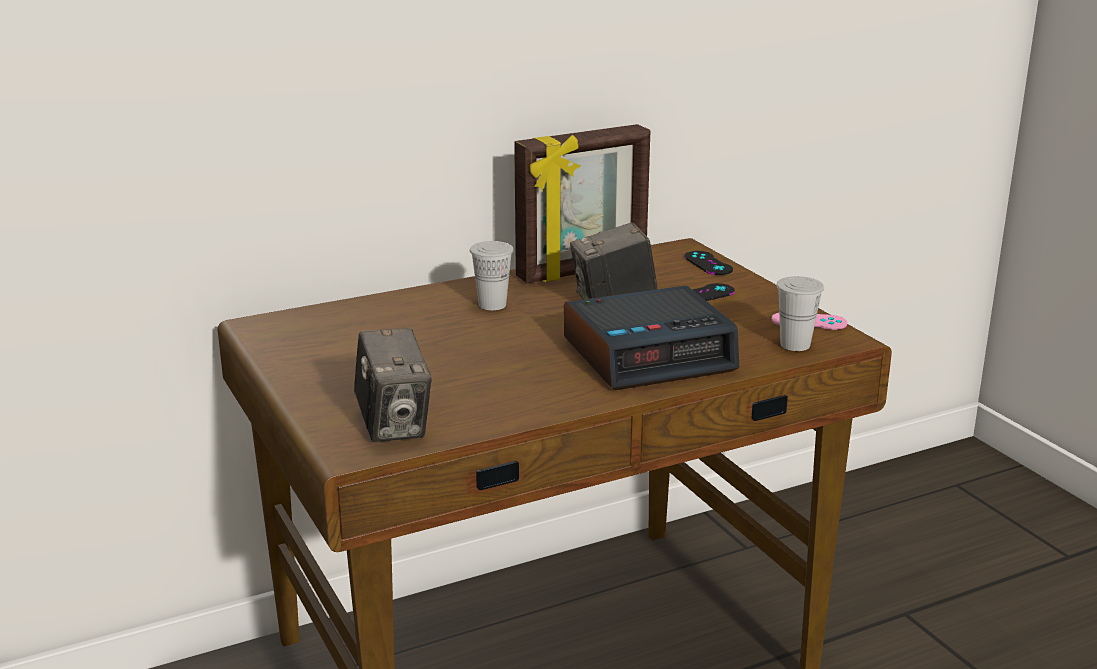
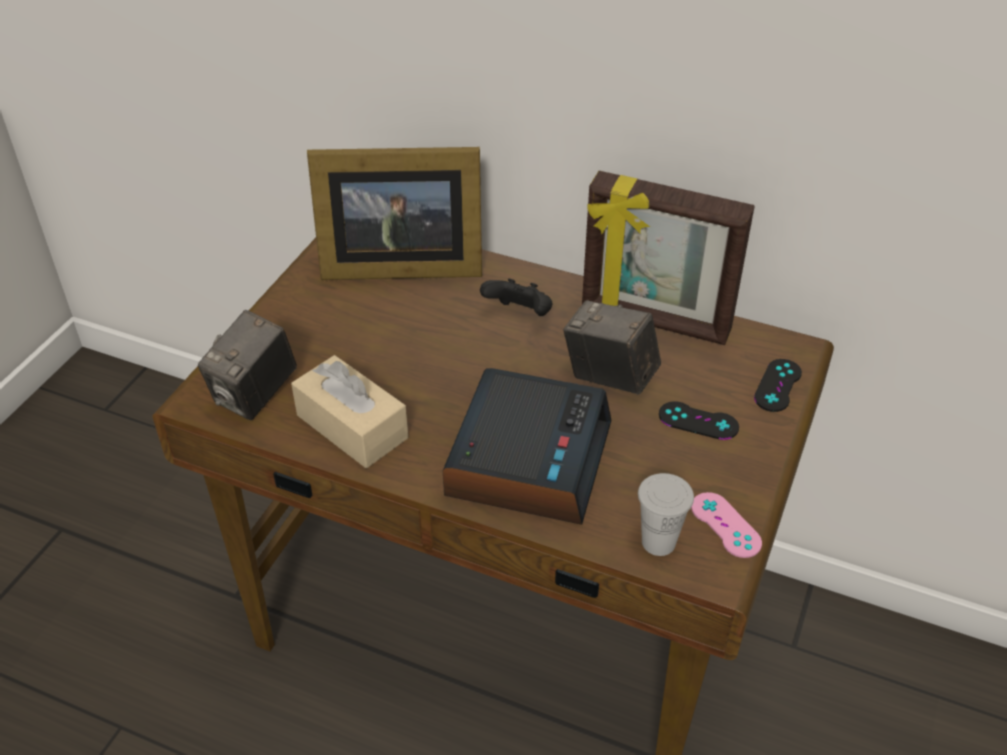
camera: 50 degrees right, 20 degrees up
(341, 322) = (396, 264): none -> picture frame
(492, 305) = (520, 315): white cup -> black game controller
(505, 401) = (352, 426): none -> beige tissue box
(649, 354) = (528, 458): alarm clock -> alarm clock turned 105 degrees counterclockwise

